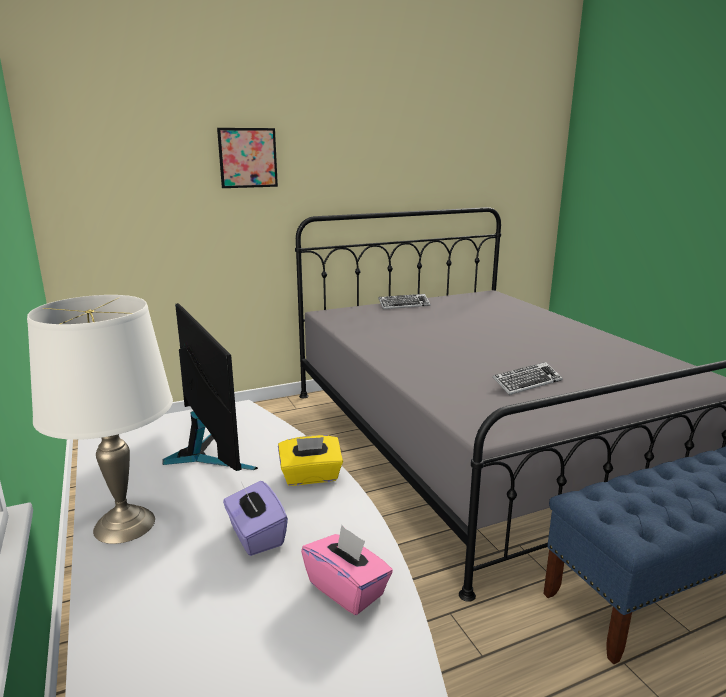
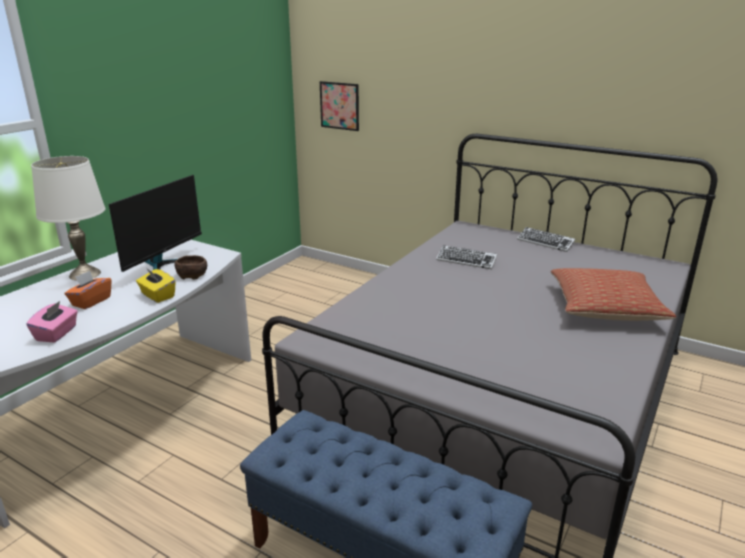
camera: 55 degrees right, 5 degrees up
(248, 158) = (430, 73): picture -> picture (339, 106)
(255, 535) = (91, 301): purple tissue box -> orange tissue box
(274, 441) = (192, 275): none -> brown bowl
(527, 383) = (431, 335): keyboard -> keyboard (466, 261)
(536, 325) = (605, 308): none -> pillow

